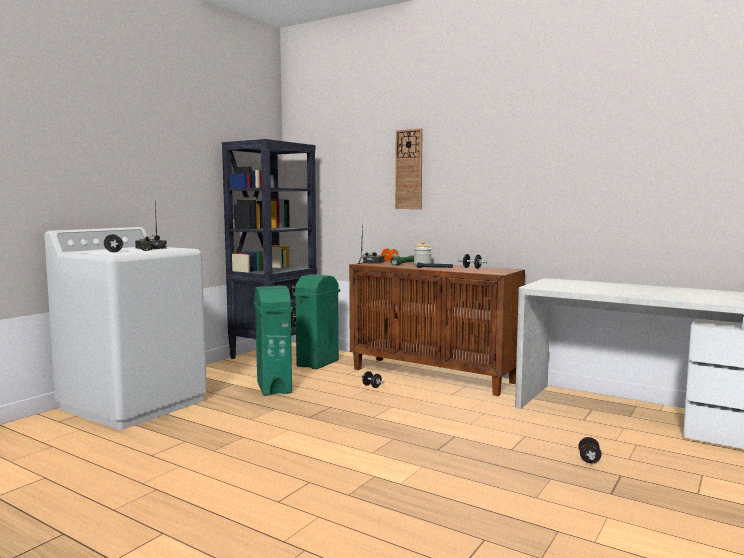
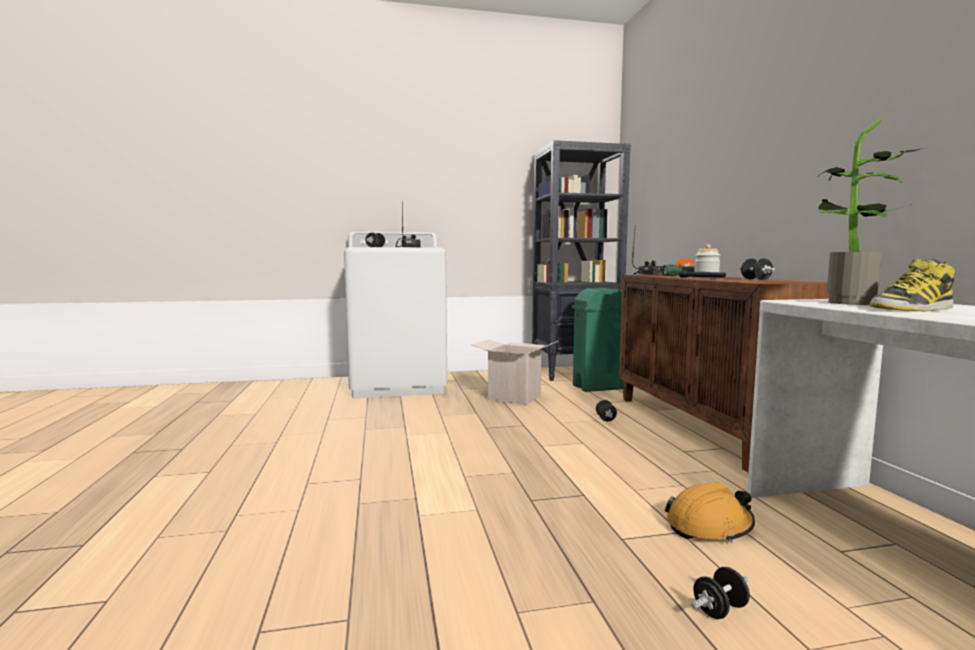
camera: 45 degrees right, 0 degrees up
(274, 387) = (514, 397): green trash can -> cardboard box
(409, 169) = (716, 153): wall clock -> none
(530, 428) = (709, 526): none -> orange hard hat
(563, 286) = (850, 303): none -> potted plant
(598, 289) = (912, 309): none -> boot

